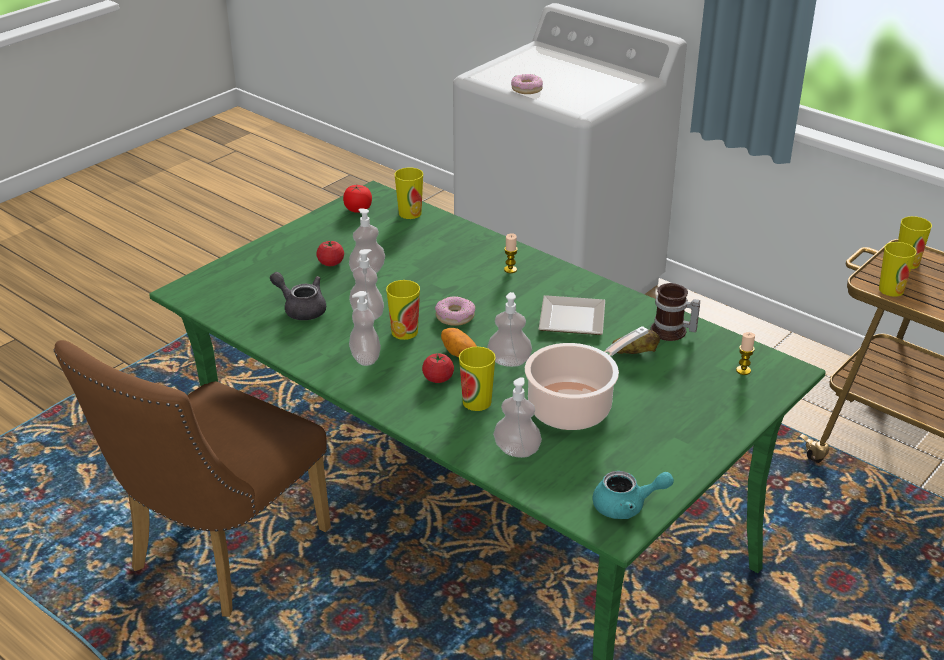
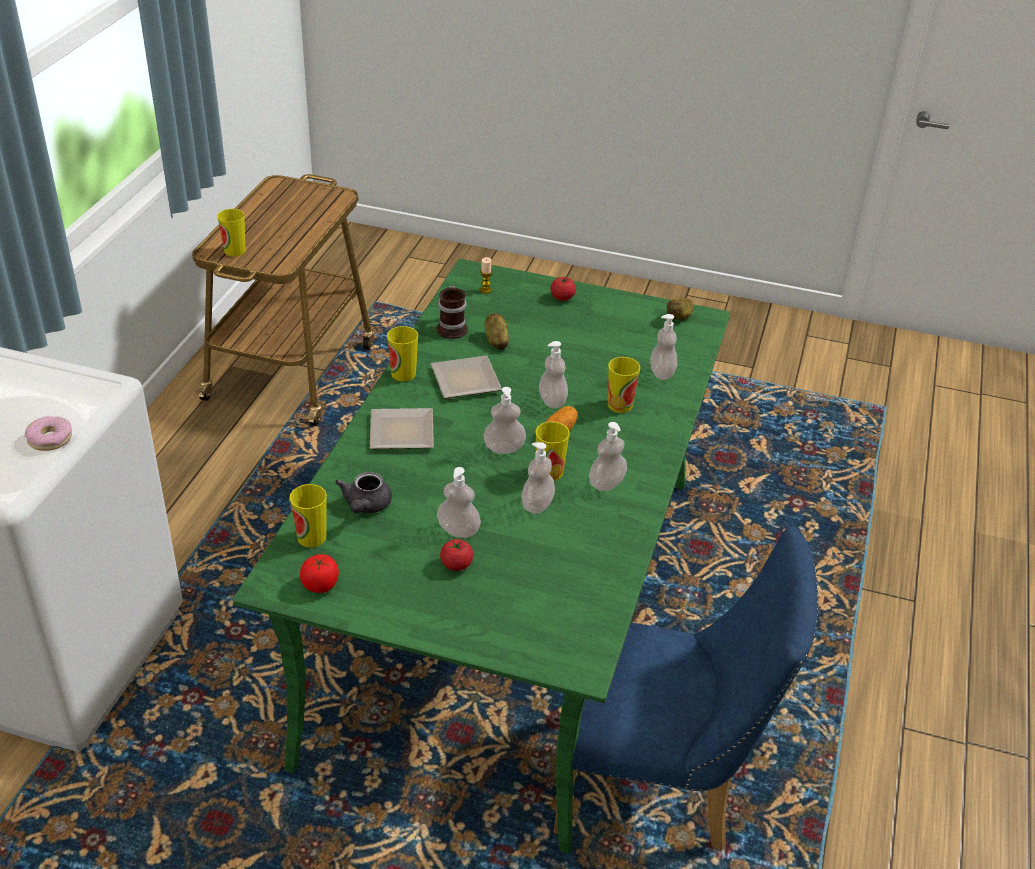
camera: 115 degrees left, 5 degrees up
(218, 556) = (660, 786): brown chair -> blue chair
(301, 308) = (556, 555): grey teapot -> grey teapot (365, 506)
(438, 378) = (604, 433): tomato -> tomato (562, 297)
(455, 316) = (504, 448): donut -> soap dispenser
(510, 269) = (399, 434): candle -> plate
(574, 406) = (589, 357): cooking pot -> none
(627, 506) = (679, 317): turquoise teapot -> potato
(891, 290) = (289, 254): cup -> cup (403, 374)

